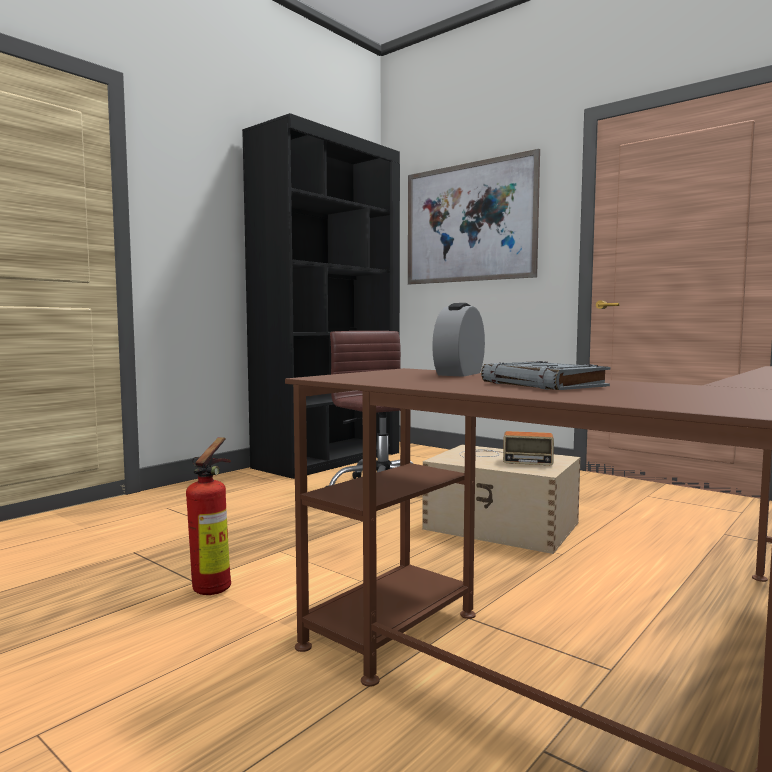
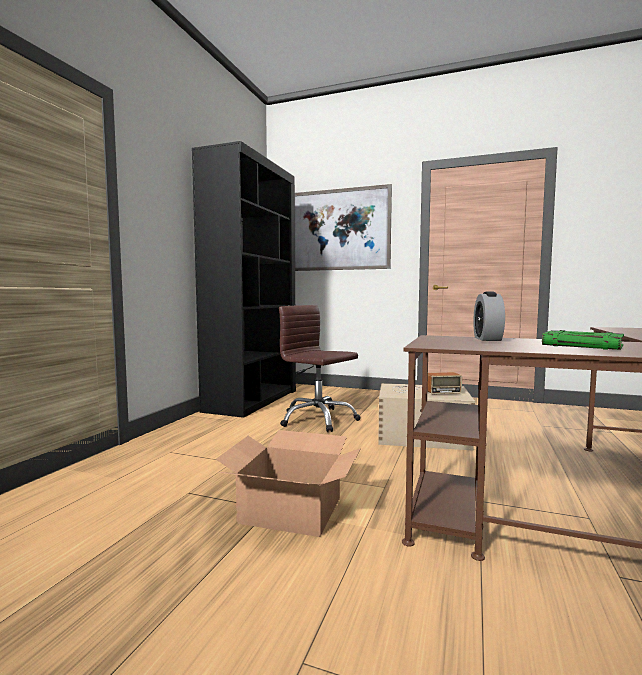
camera: 20 degrees left, 0 degrees up
(216, 587) = (291, 510): fire extinguisher -> cardboard box
(544, 384) = (583, 345): grey book -> green book

